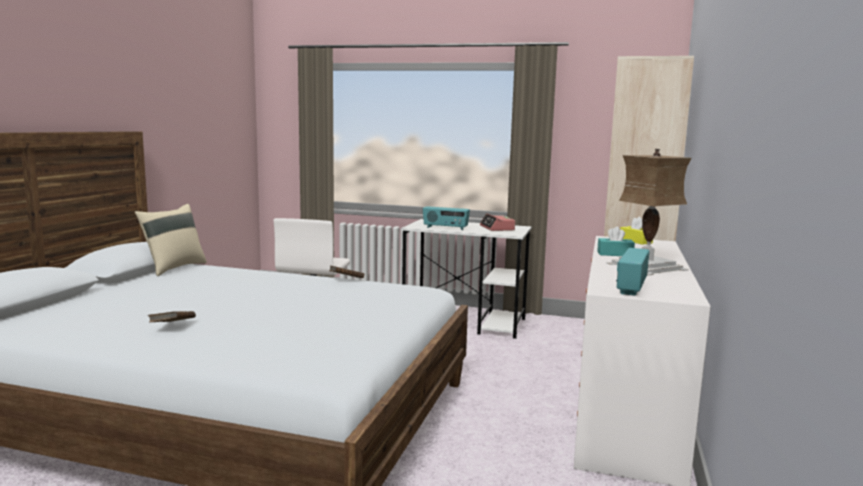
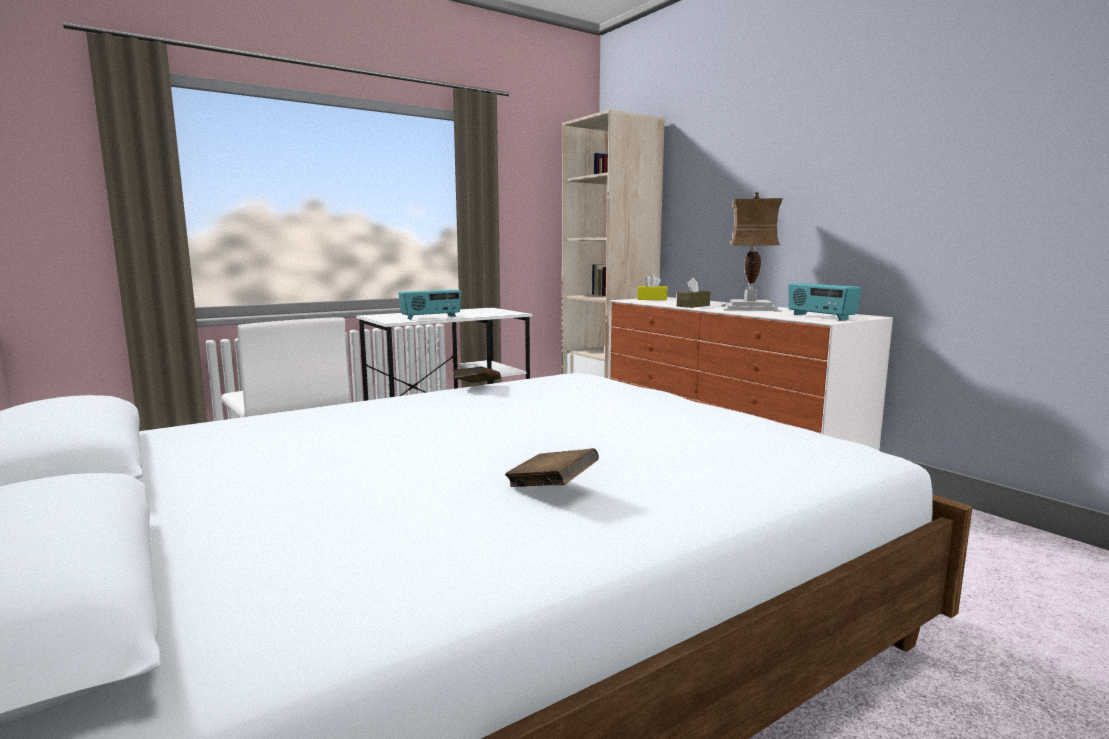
camera: 50 degrees left, 0 degrees up
(174, 268) = (146, 441): beige pillow -> none
(497, 228) = (476, 311): alarm clock -> none
(615, 254) = (693, 306): turquoise tissue box -> brown tissue box

